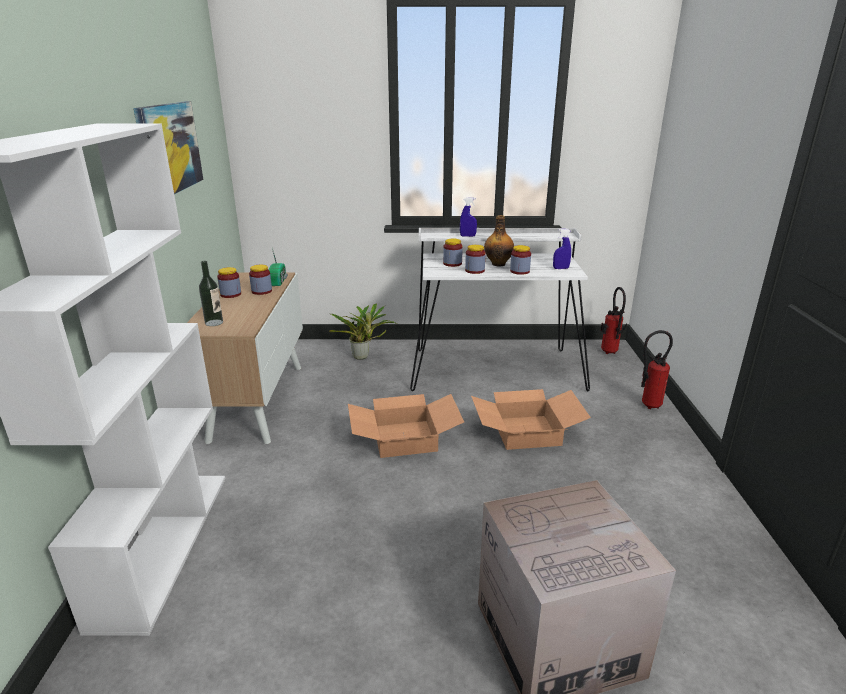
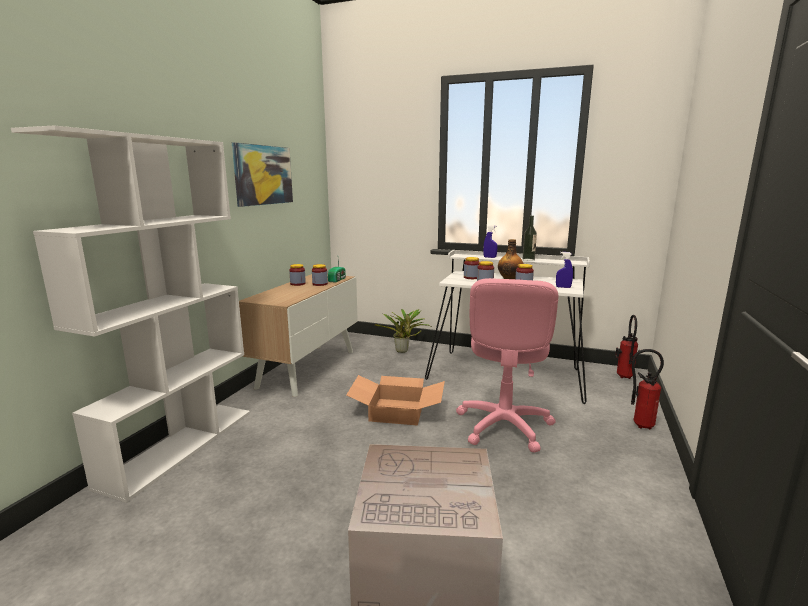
camera: 20 degrees right, 10 degrees down
(214, 323) = (269, 297): bottle -> bottle (528, 260)
(526, 433) = (503, 426): cardboard box -> pink office chair

